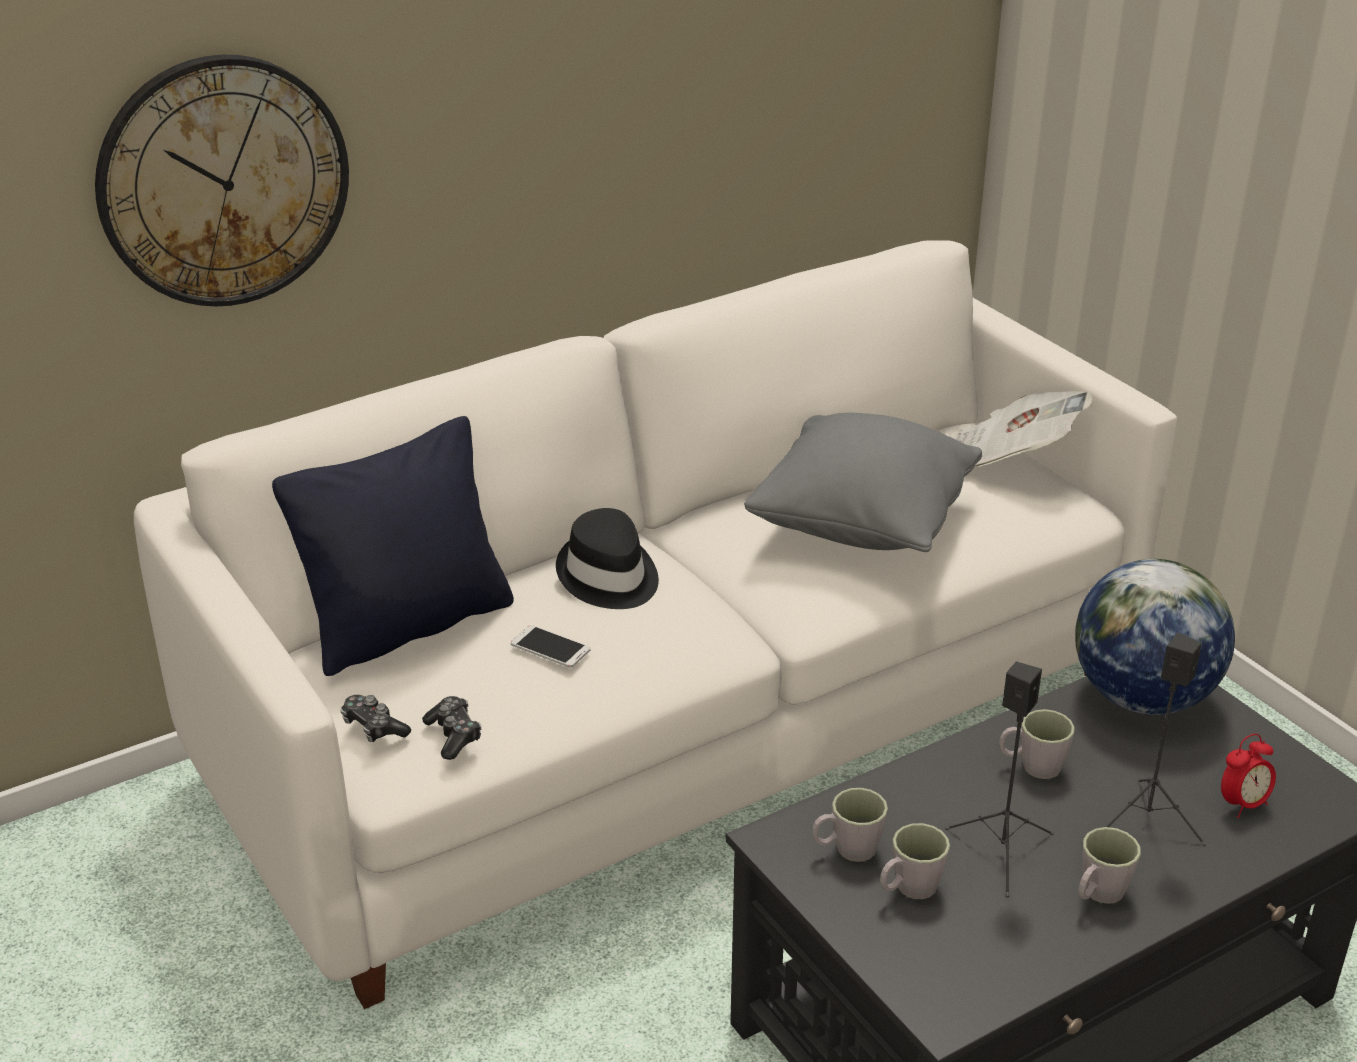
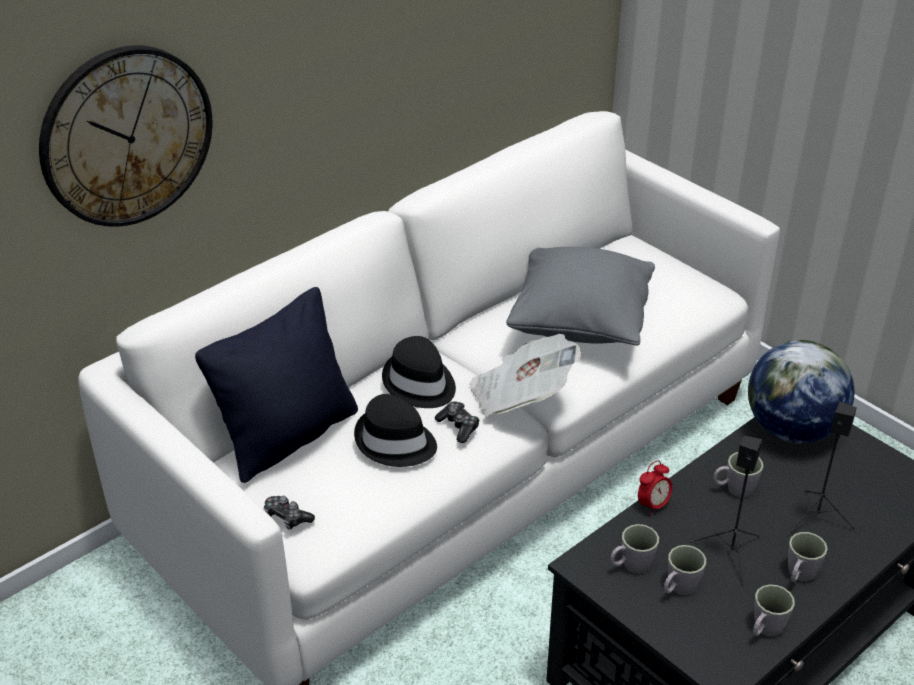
camera: 10 degrees left, 5 degrees up
(454, 735) = (345, 517): game controller -> game controller (458, 426)
(550, 647) = (395, 442): phone -> black hat
(1010, 457) = (665, 261): newspaper -> newspaper (521, 396)
(1024, 961) = (765, 629): none -> grey mug
(1243, 804) = (873, 499): alarm clock -> alarm clock (653, 505)

